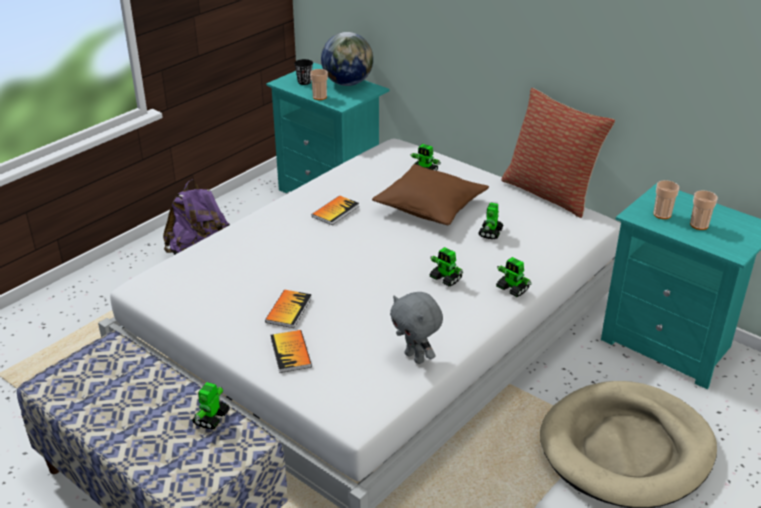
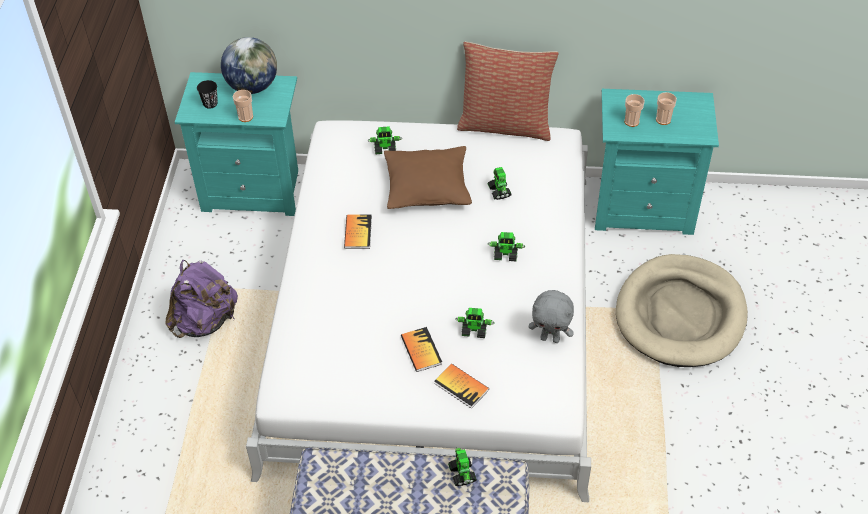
camera: 35 degrees left, 15 degrees up
(512, 289) = (560, 238): toy robot -> toy robot (474, 330)

